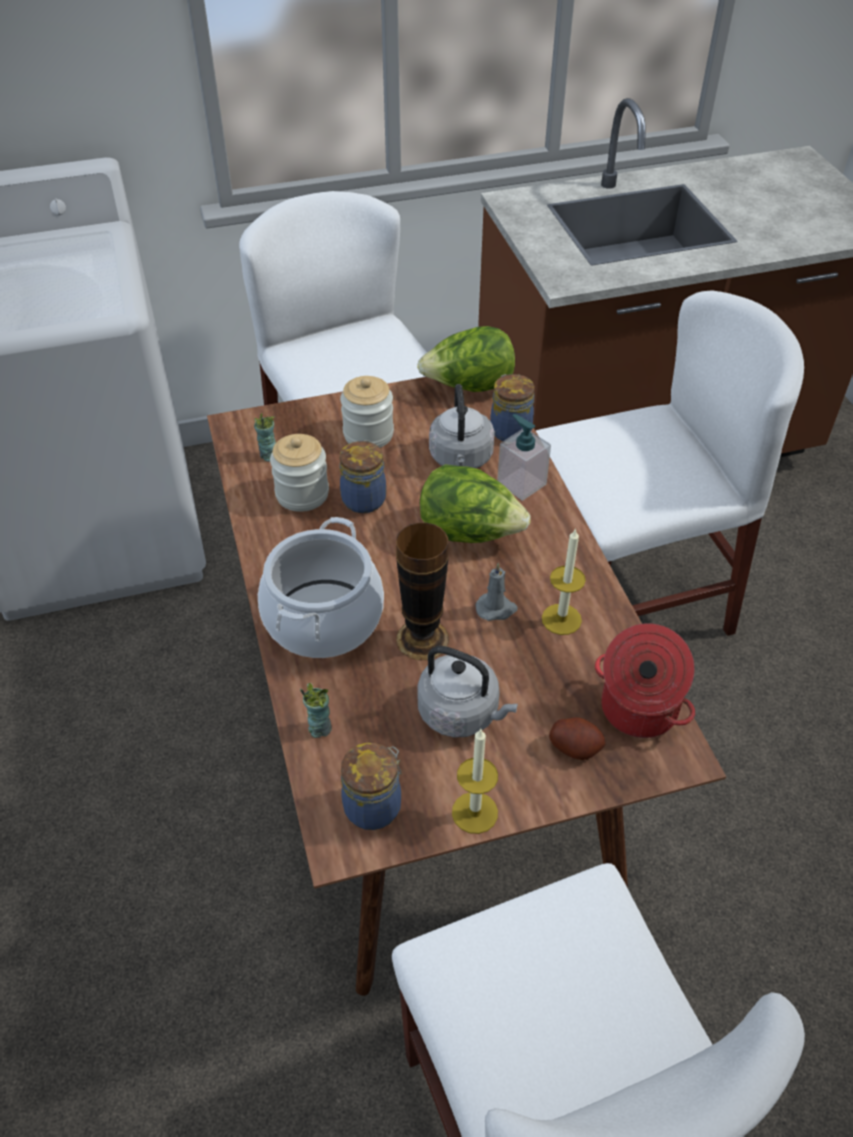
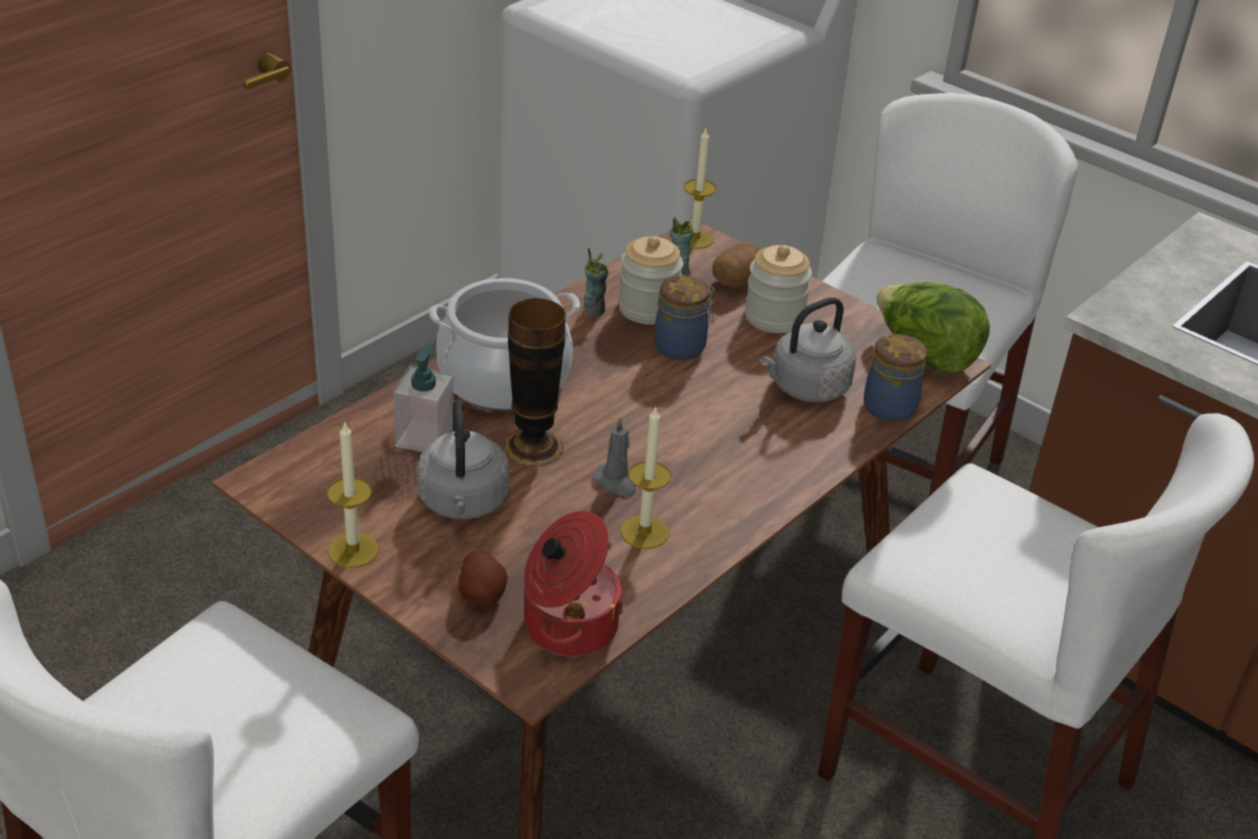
camera: 55 degrees right, 10 degrees down
(236, 427) = (695, 238): none -> candle
(309, 432) = (736, 281): none -> potato
(319, 728) = (377, 423): cup -> cup (594, 310)
(374, 805) = (317, 485): jar -> none
(469, 532) = (705, 430): lettuce -> none
(521, 483) = (815, 441): soap dispenser -> soap dispenser (425, 437)

